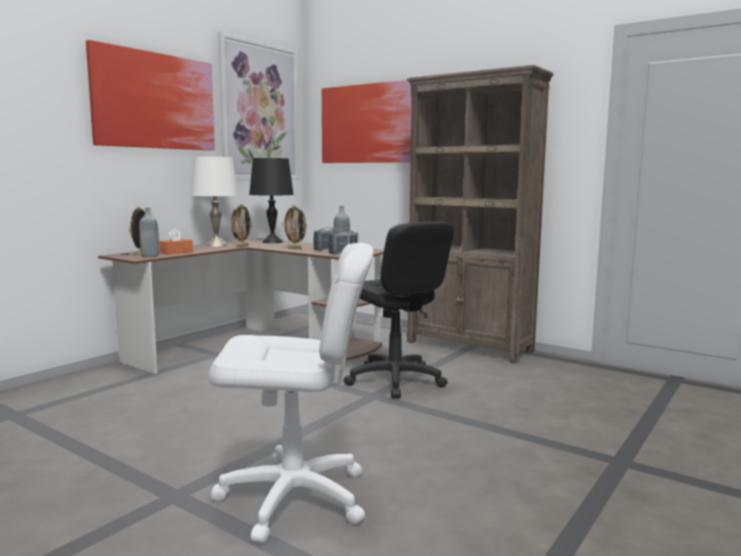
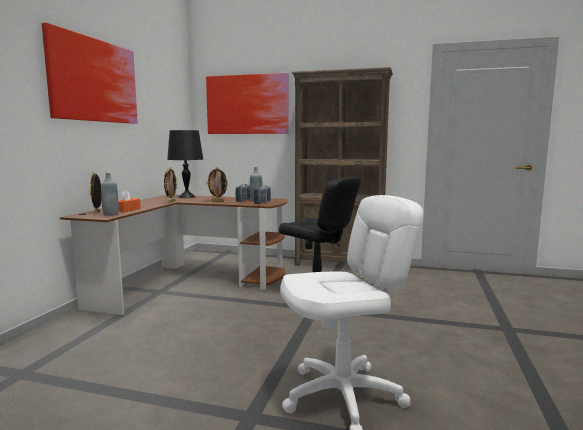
camera: 20 degrees left, 0 degrees up
(216, 245) = (147, 202): white table lamp -> none
(259, 112) = (163, 93): picture -> none

